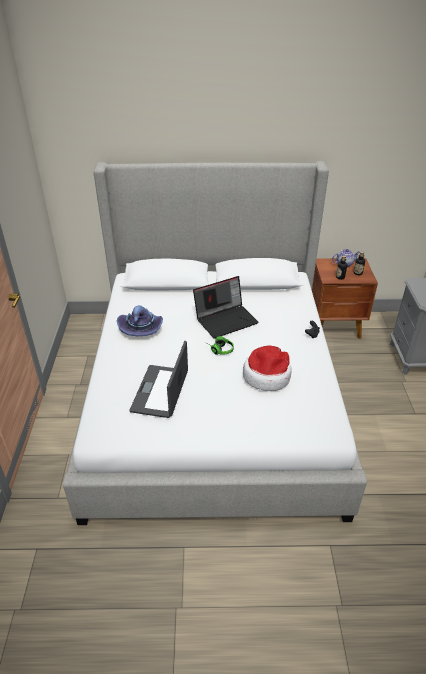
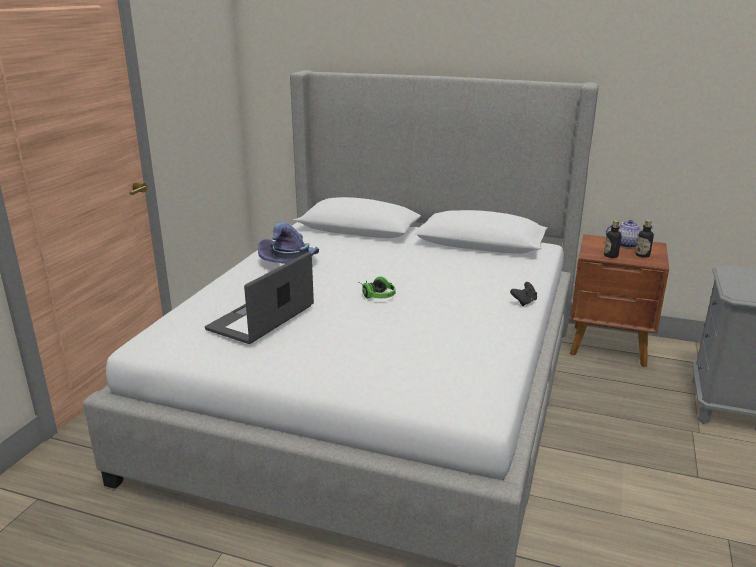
camera: 20 degrees right, 15 degrees down
(226, 319) = (409, 270): laptop -> none
(267, 375) = (423, 330): hat -> none

